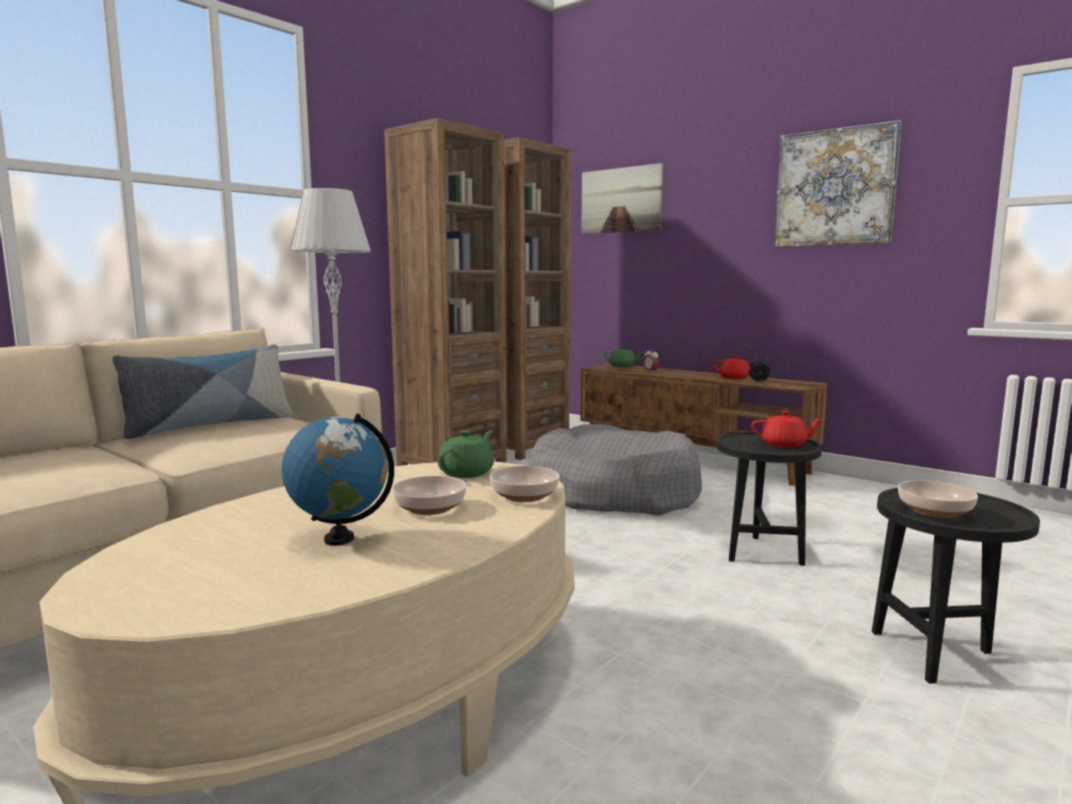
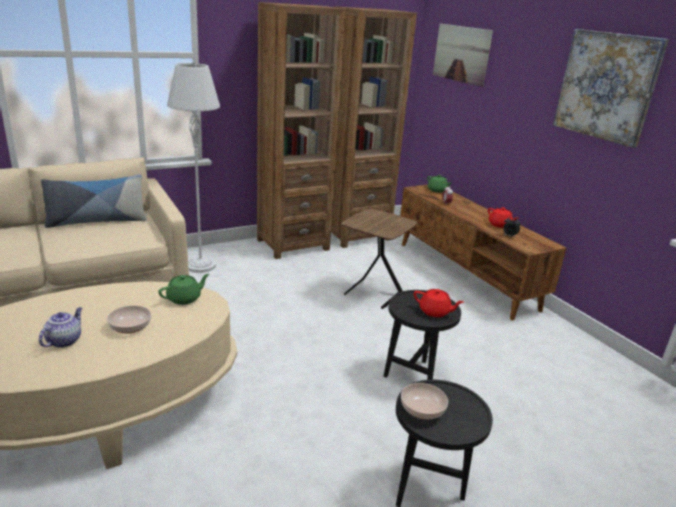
camera: 20 degrees right, 15 degrees up
(339, 539) = (64, 340): globe -> teapot
(523, 496) = (187, 329): bowl -> none
(613, 493) = (372, 295): grey dog bed -> brown side table

